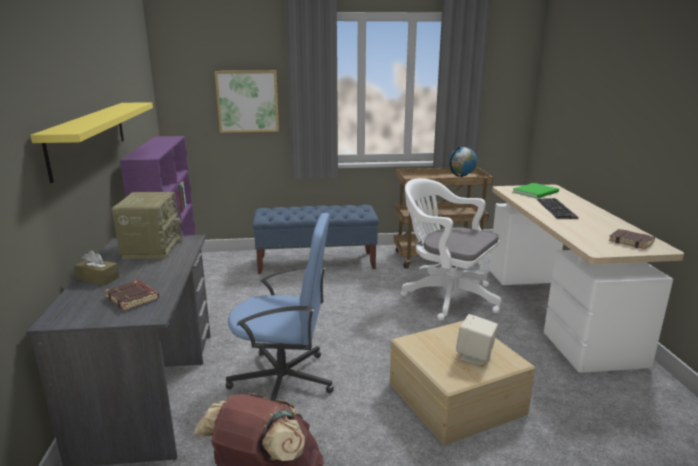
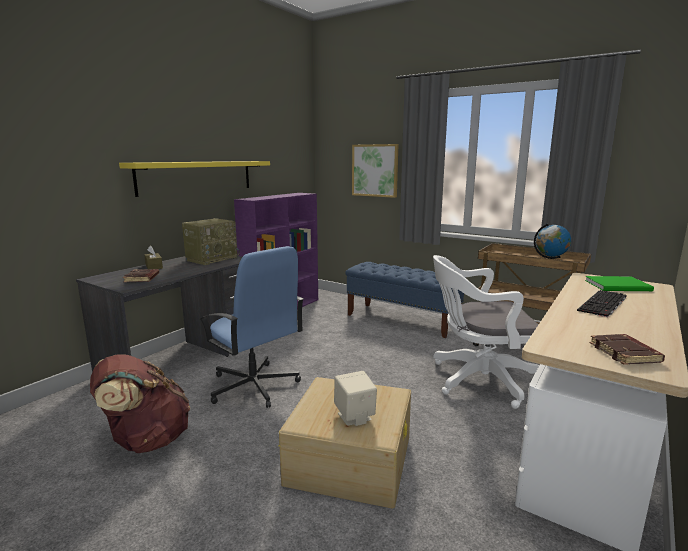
camera: 40 degrees right, 5 degrees down
(446, 296) = (477, 380): white office chair -> white office chair turned 75 degrees counterclockwise

